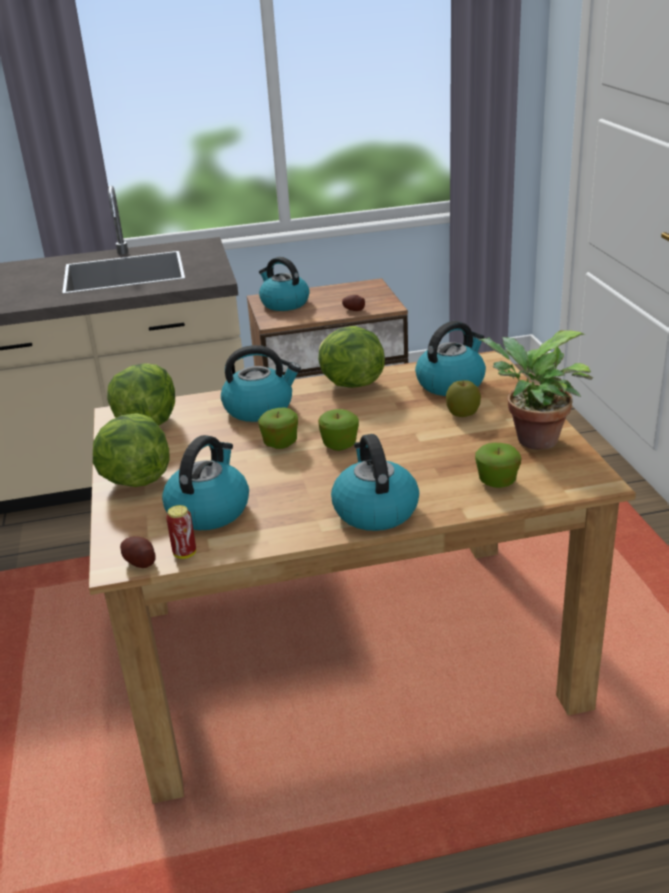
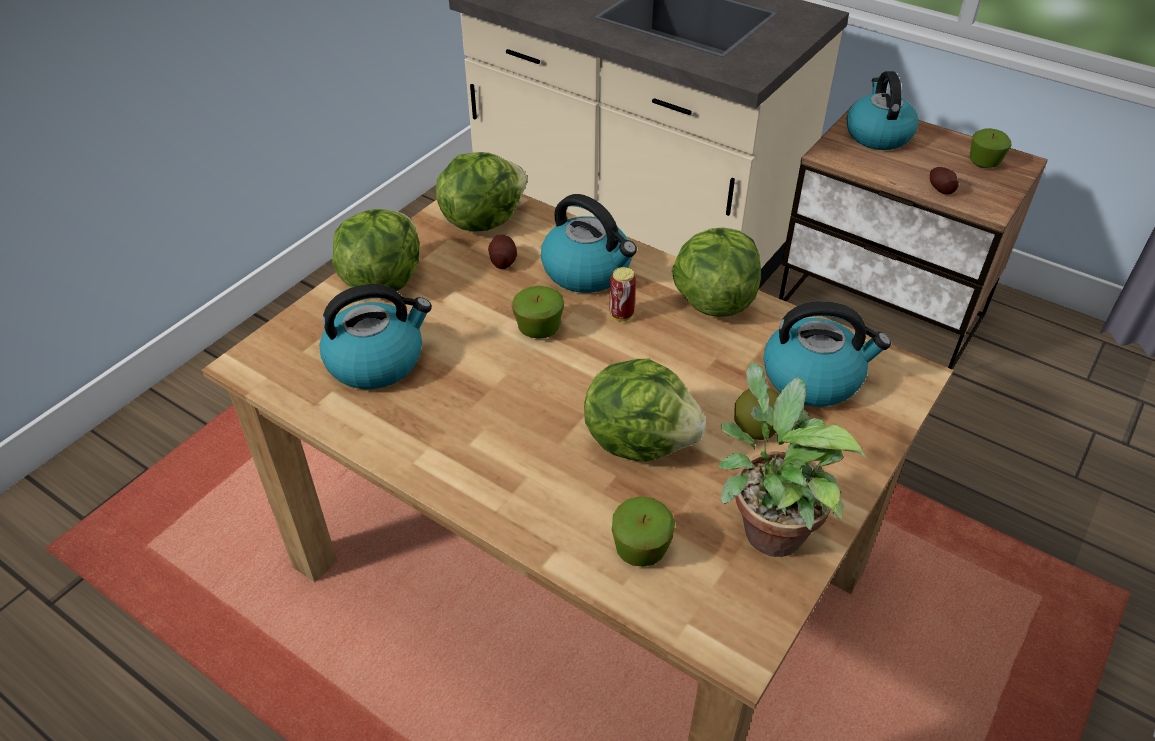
camera: 45 degrees right, 15 degrees up
(140, 562) = (260, 373): potato -> potato (502, 261)
(185, 554) = (295, 393): can -> can (621, 315)
(339, 445) = (581, 373): apple -> apple (984, 162)
(374, 510) = (485, 479): kettle -> none
(419, 449) = (640, 439): none -> lettuce

